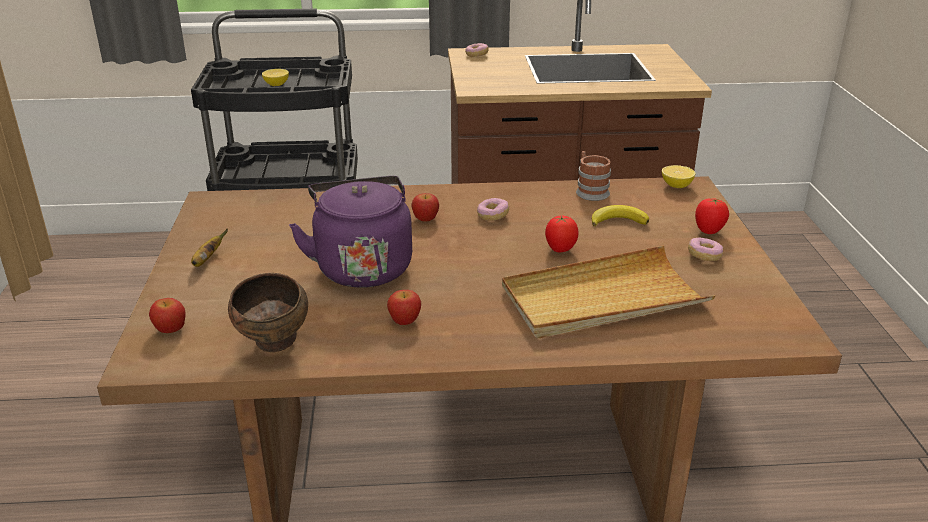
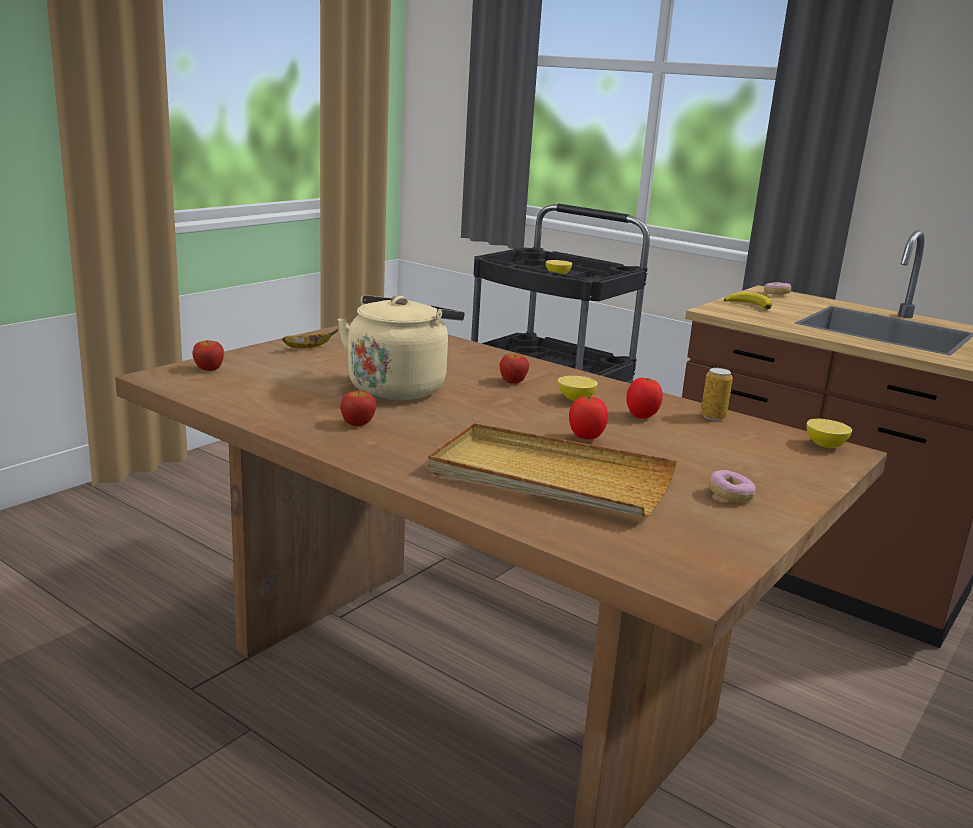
camera: 40 degrees right, 10 degrees down
(275, 345) = (247, 400): brown bowl -> none
(362, 266) = (399, 387): purple kettle -> beige kettle
(493, 216) = (576, 399): donut -> lemon
(590, 191) = (713, 417): mug -> can
(618, 220) = (693, 443): banana -> banana (749, 304)
(708, 231) = (780, 484): tomato -> tomato (641, 416)

